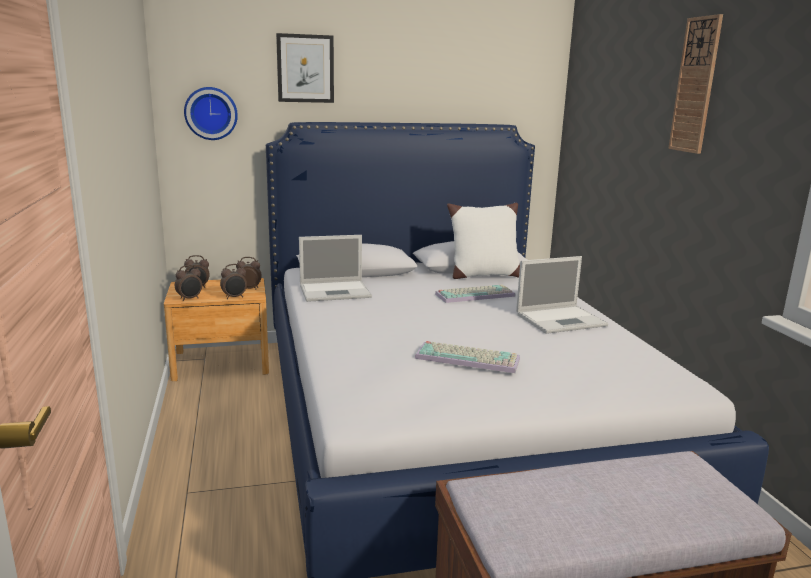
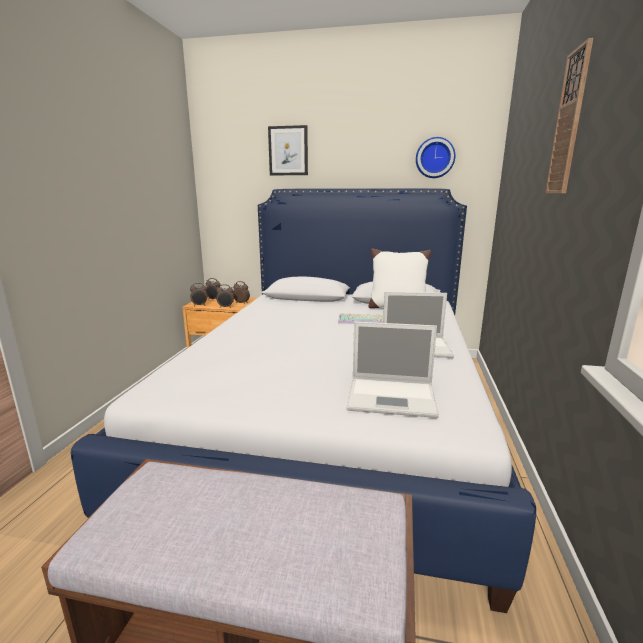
camera: 25 degrees right, 0 degrees up
(211, 113) = (228, 184): wall clock -> wall clock (435, 158)
(336, 291) = (272, 307): laptop -> laptop (393, 397)
(469, 358) = (289, 364): keyboard -> none

